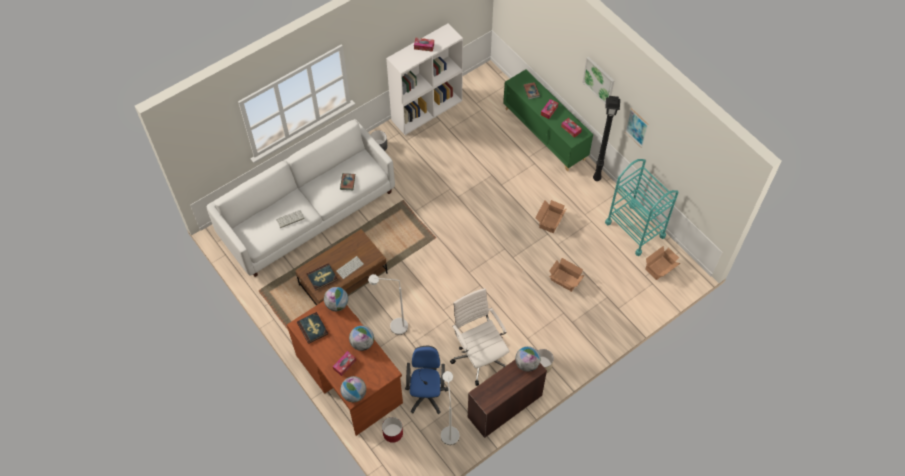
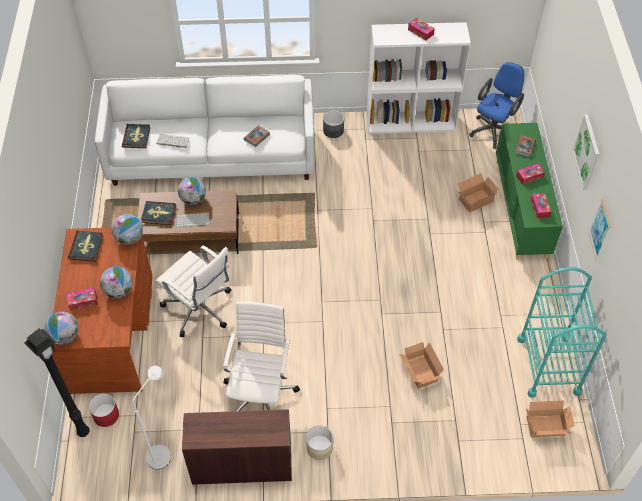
camera: 35 degrees right, 5 degrees down
(261, 231) = (136, 137): none -> book
(394, 326) = (200, 309): white floor lamp -> white office chair
(426, 393) = (174, 397): blue office chair -> blue office chair (493, 129)
(527, 364) = (273, 423): globe -> globe (193, 199)
(549, 221) = (453, 300): cardboard box -> cardboard box (474, 200)
(596, 178) = (545, 284): black floor lamp -> black floor lamp (83, 431)

